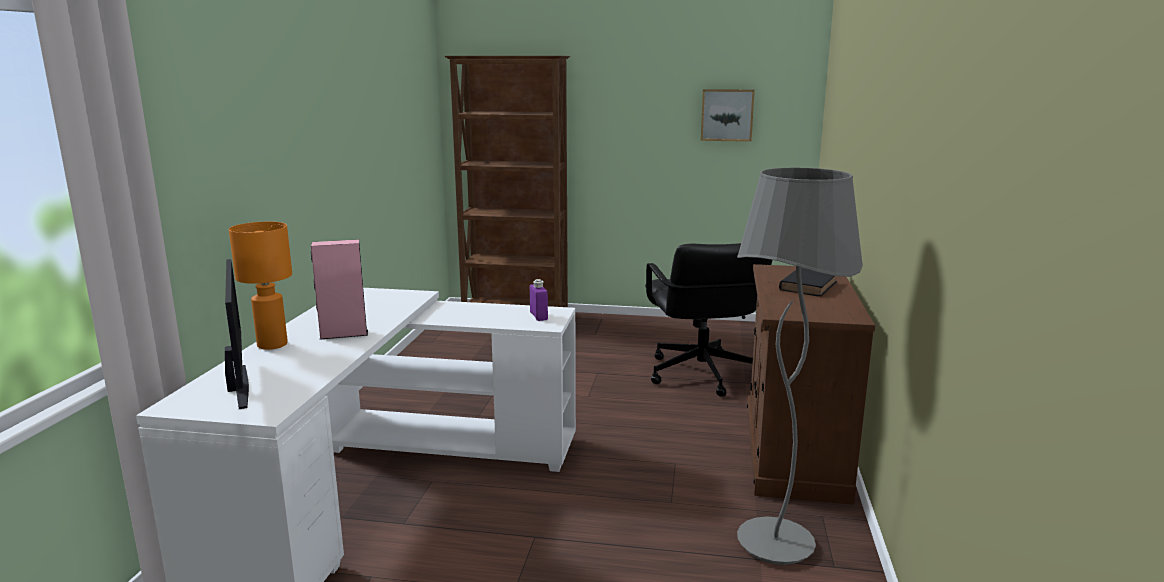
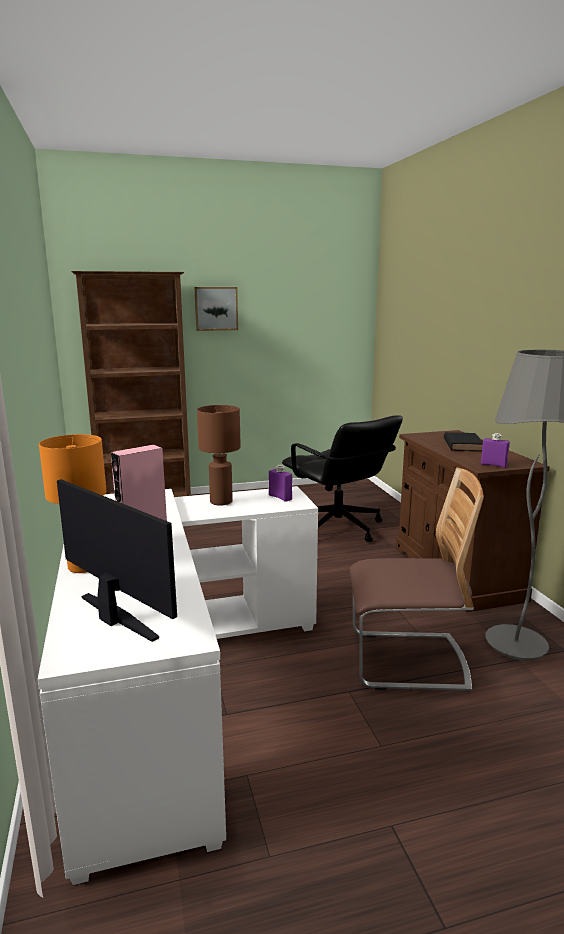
camera: 25 degrees left, 0 degrees up
(476, 312) = (221, 502): none -> brown table lamp
(626, 526) = (407, 661): none -> chair
(727, 115) = (308, 321): picture -> picture (216, 308)
(800, 313) = (493, 465): none -> purple bottle

